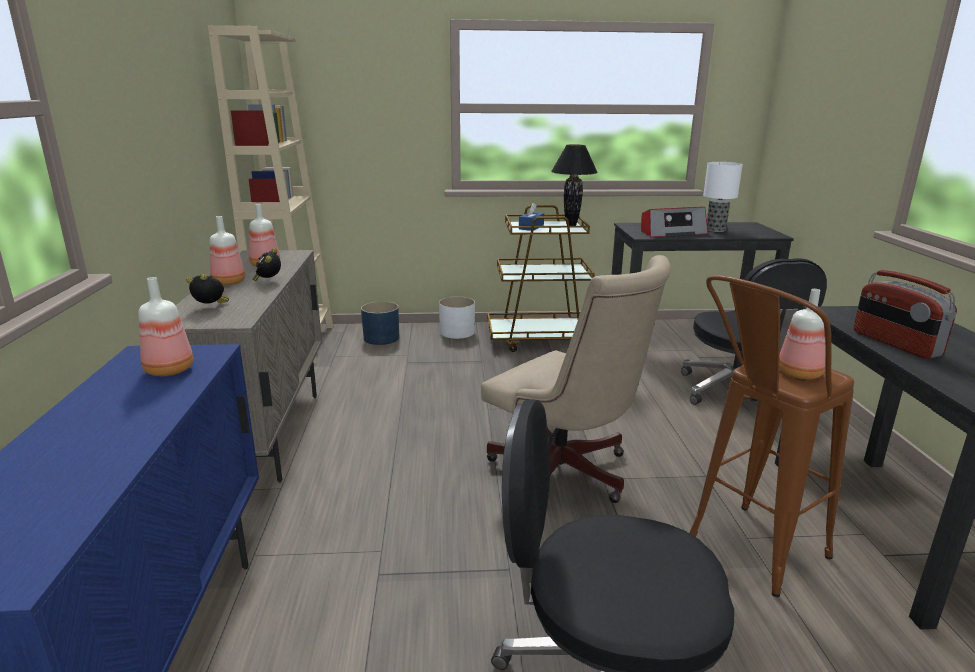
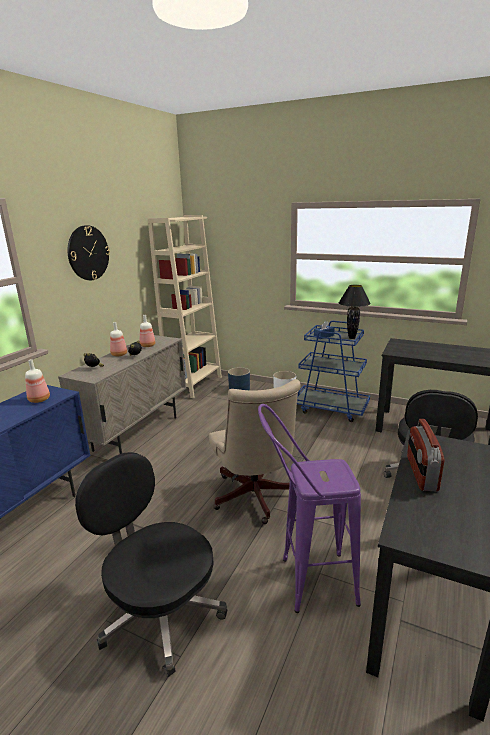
camera: 30 degrees right, 0 degrees up
(138, 74) = (88, 253): none -> wall clock
(541, 339) = (331, 408): brown cart -> blue cart
(672, 233) = (418, 352): radio -> none
(716, 230) = (458, 353): table lamp -> none
(745, 556) = (305, 582): brown stool -> purple stool
(800, 374) = (329, 476): bottle -> none

